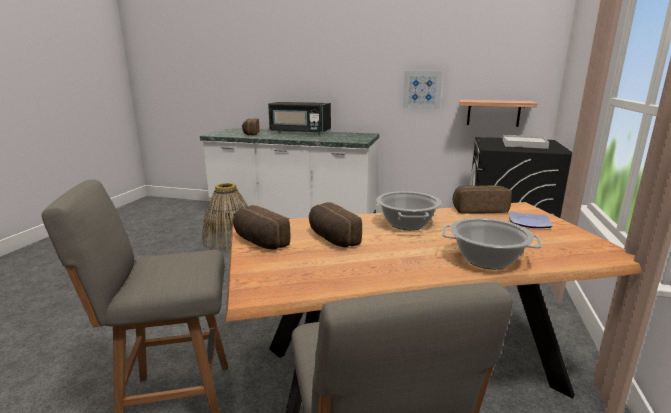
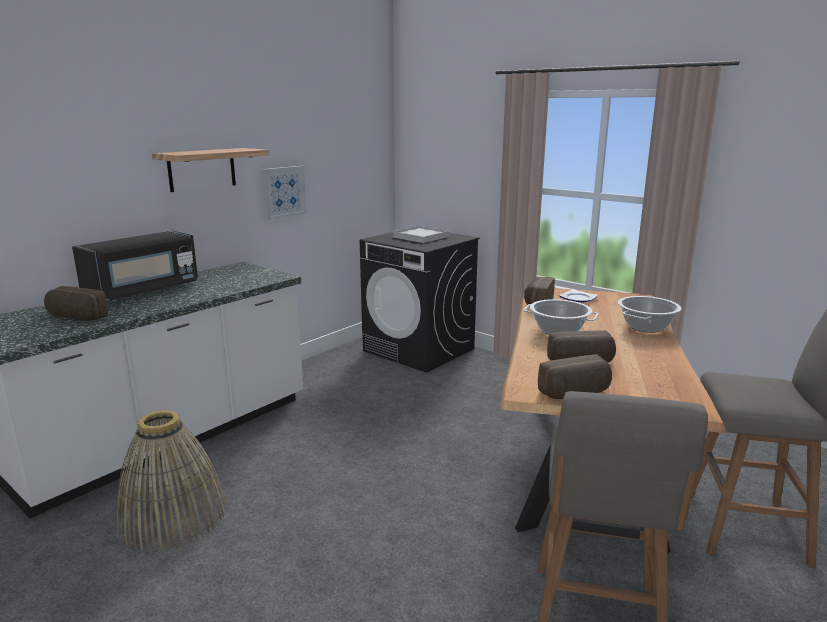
camera: 65 degrees left, 0 degrees up
(493, 113) = (351, 208): shelf -> shelf (202, 169)

